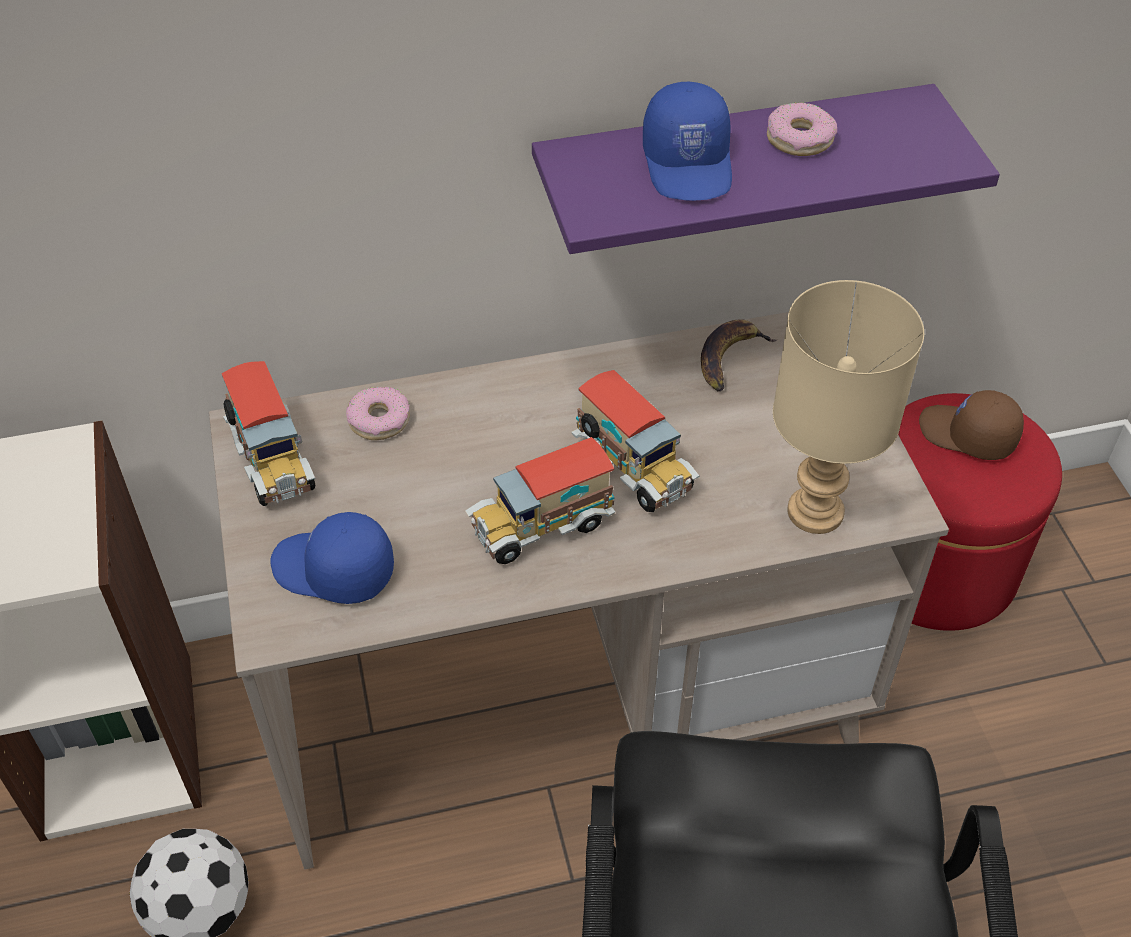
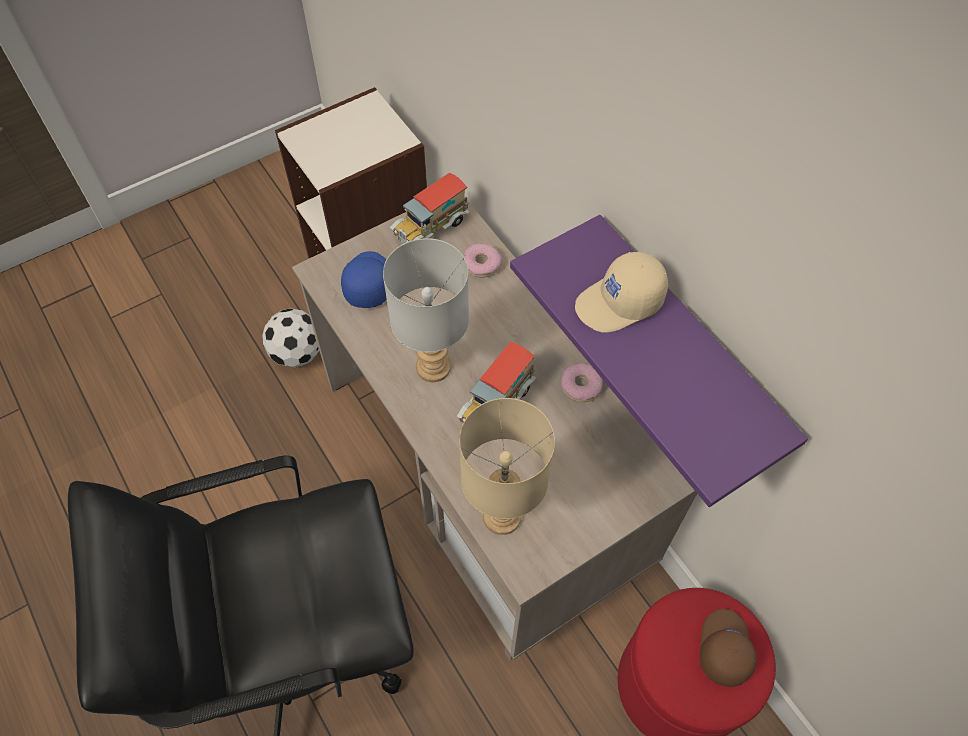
camera: 70 degrees right, 10 degrees up
(541, 526) = (433, 368): toy truck -> grey table lamp
(689, 164) = (620, 303): blue cap -> beige cap
(730, 358) = (619, 433): banana -> none
(799, 139) = (683, 361): donut -> donut (581, 386)

